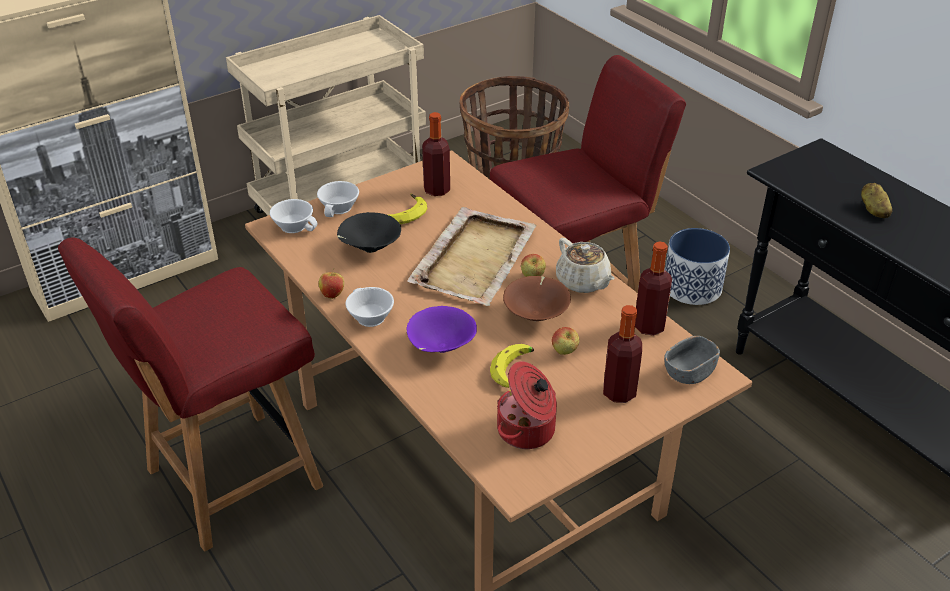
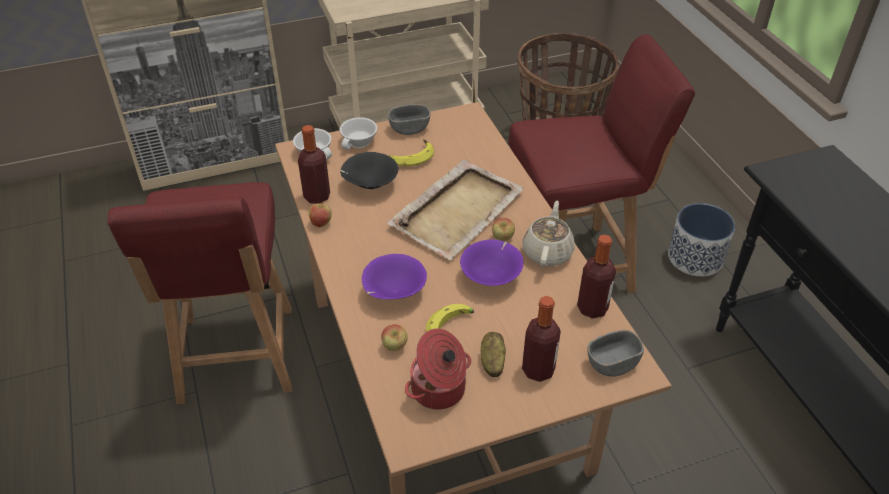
camera: 15 degrees right, 5 degrees up
(229, 480) = (236, 357): red chair -> red chair turned 75 degrees counterclockwise
(368, 317) = (343, 251): white cup -> none
(389, 187) = (409, 128): none -> grey bowl
(437, 190) = (450, 138): bottle -> bottle (317, 196)
(536, 315) = (492, 277): brown bowl -> purple bowl
(564, 352) = (503, 319): apple -> apple (395, 347)
(583, 282) = (547, 252): beige teapot -> beige teapot turned 150 degrees counterclockwise
(873, 210) = (858, 230): potato -> potato (492, 362)

